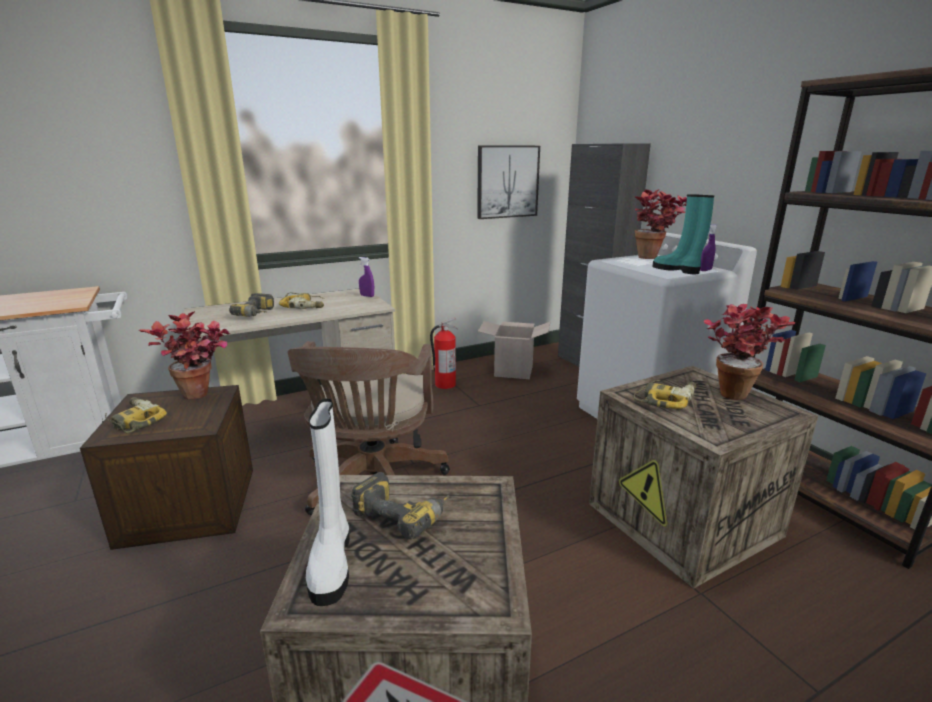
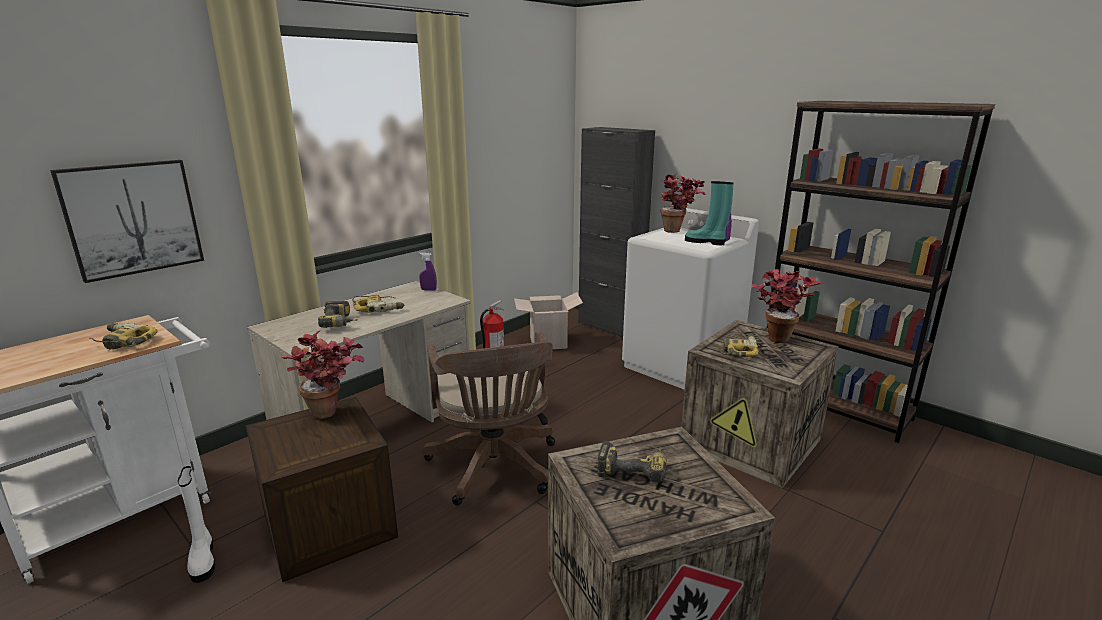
camera: 20 degrees left, 0 degrees up
(134, 422) = (289, 449): power drill -> power drill (122, 342)
(332, 562) = (615, 510): white boot -> white boot (203, 559)
(507, 182) = (524, 164): picture -> picture (132, 218)

